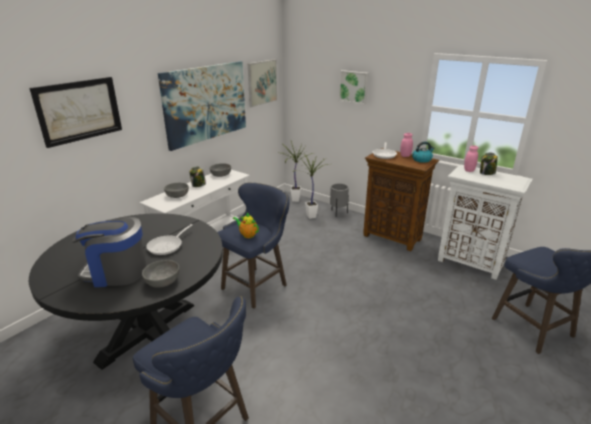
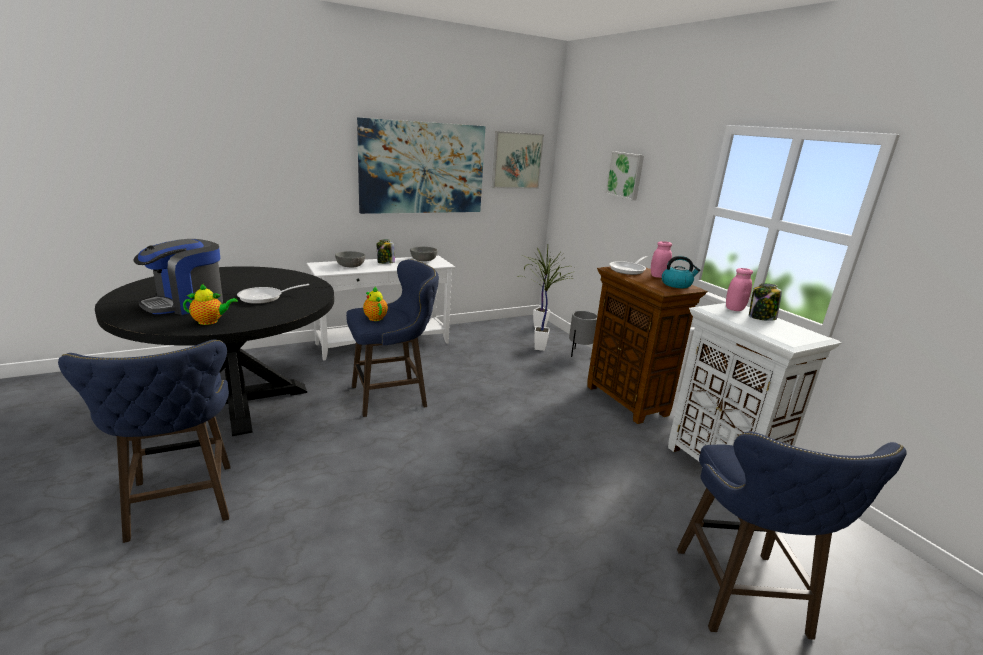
camera: 25 degrees right, 5 degrees down
(79, 110) = (248, 139): picture -> none
(116, 272) = (186, 304): coffee machine -> coffee machine turned 75 degrees counterclockwise
(162, 281) = (210, 321): grey bowl -> teapot

